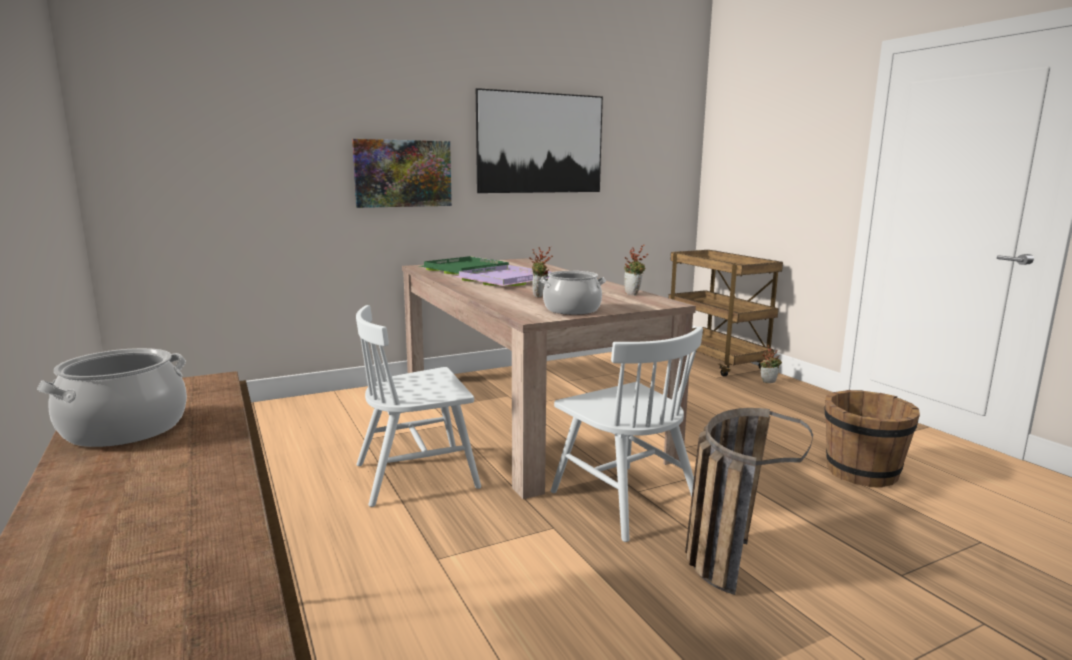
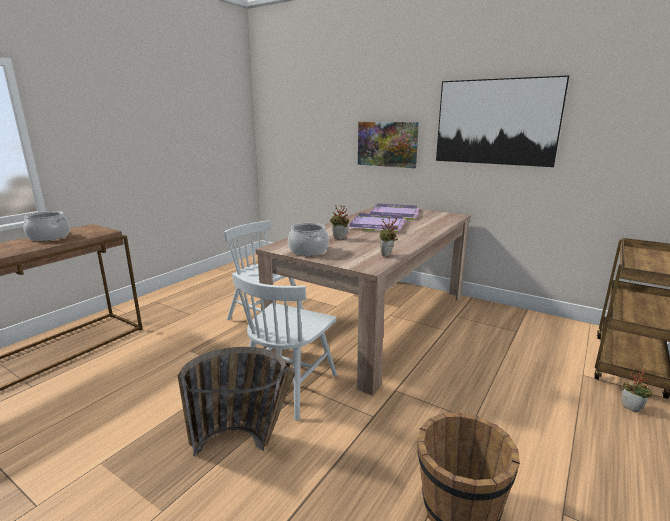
camera: 60 degrees right, 5 degrees up
(464, 269) = (393, 213): green tray -> purple tray

